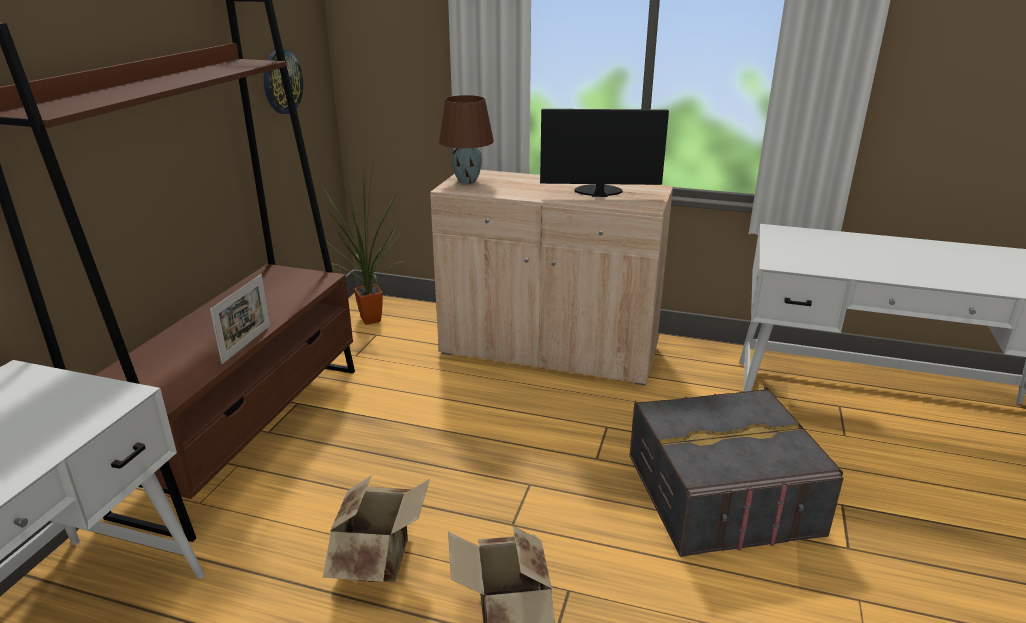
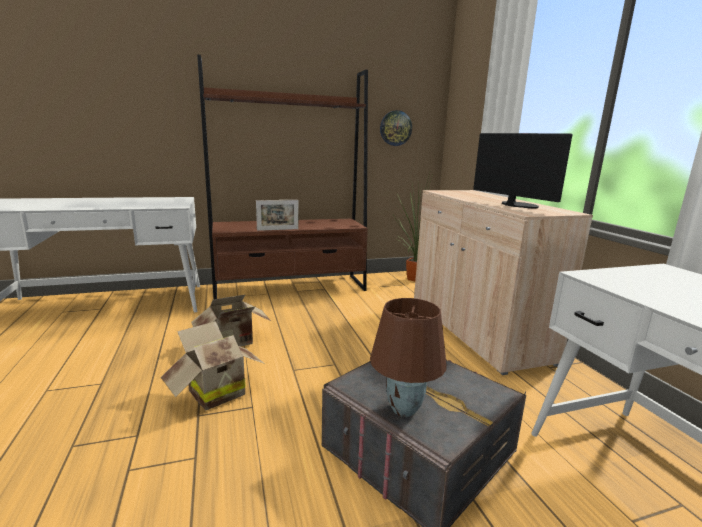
camera: 55 degrees right, 10 degrees down
(466, 181) = (455, 191): brown table lamp -> brown table lamp (403, 409)

